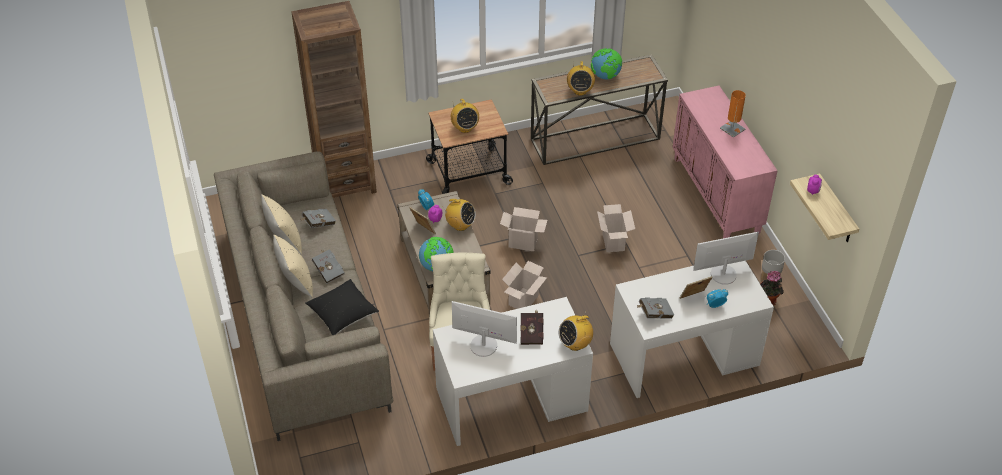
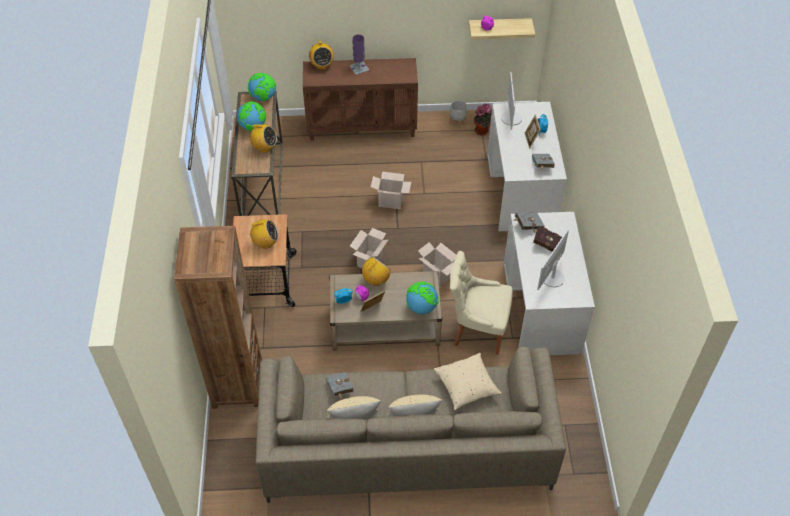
camera: 75 degrees left, 5 degrees up
(328, 271) = (407, 390): grey book -> grey book (527, 226)
(343, 314) = (466, 387): black pillow -> beige pillow
(575, 344) = (562, 219): radio -> radio (322, 65)
(651, 73) = (263, 98): none -> globe
(717, 195) = (362, 127): pink cabinet -> brown cabinet
(732, 129) = (359, 68): orange table lamp -> purple table lamp

